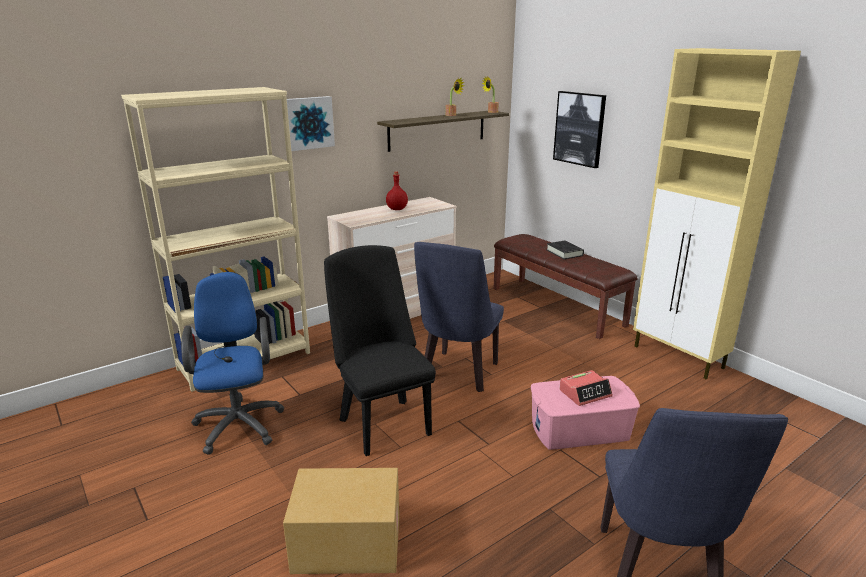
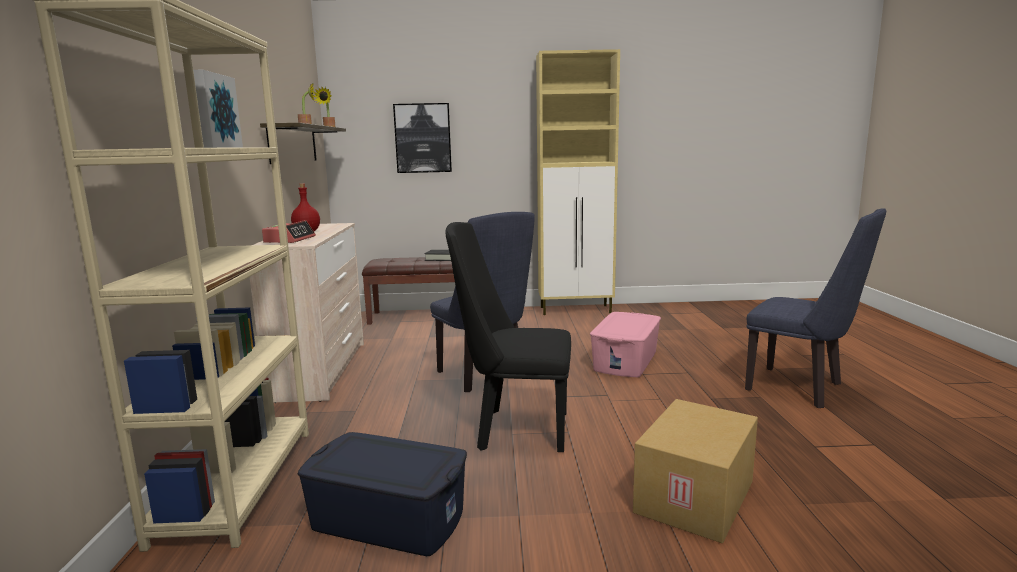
camera: 55 degrees left, 10 degrees down
(239, 422) = (388, 519): blue office chair -> blue storage box
(585, 393) = (626, 323): alarm clock -> alarm clock (290, 239)

